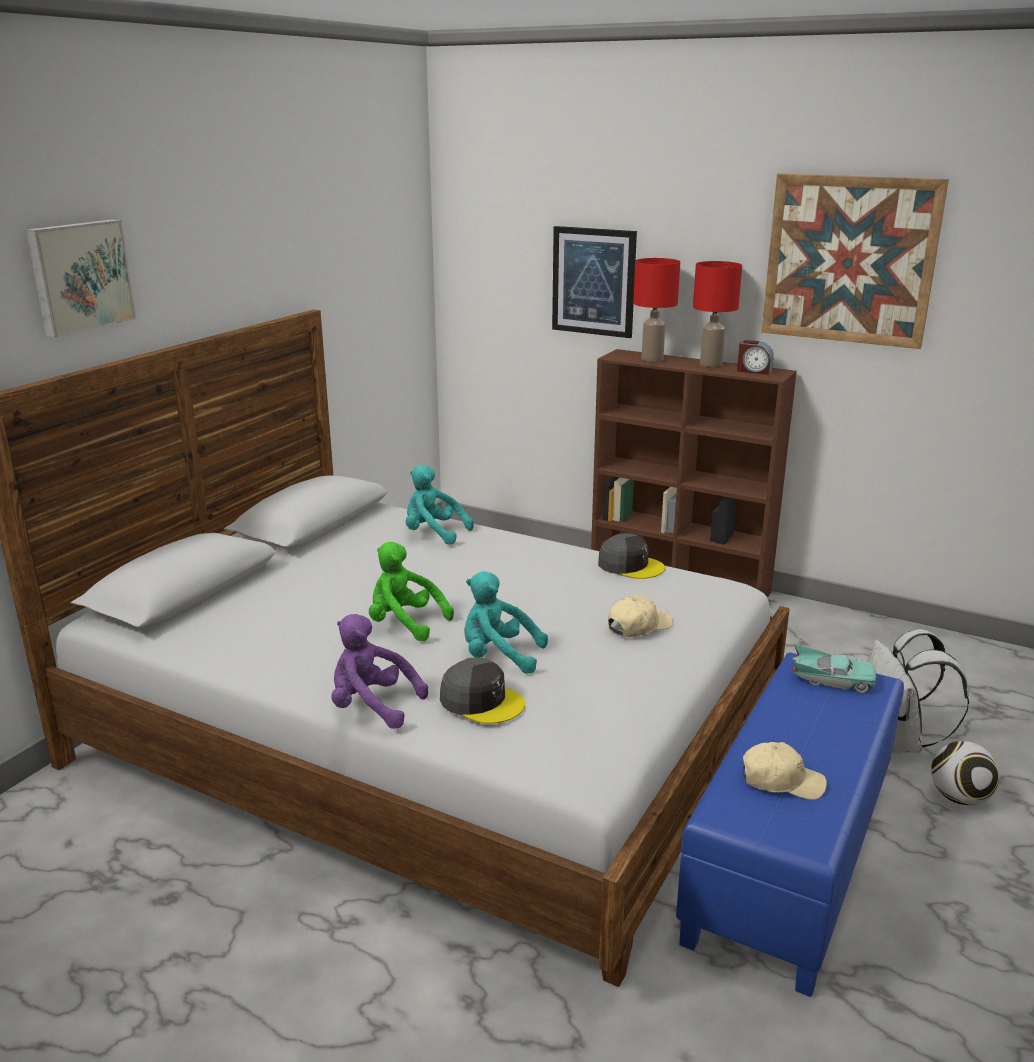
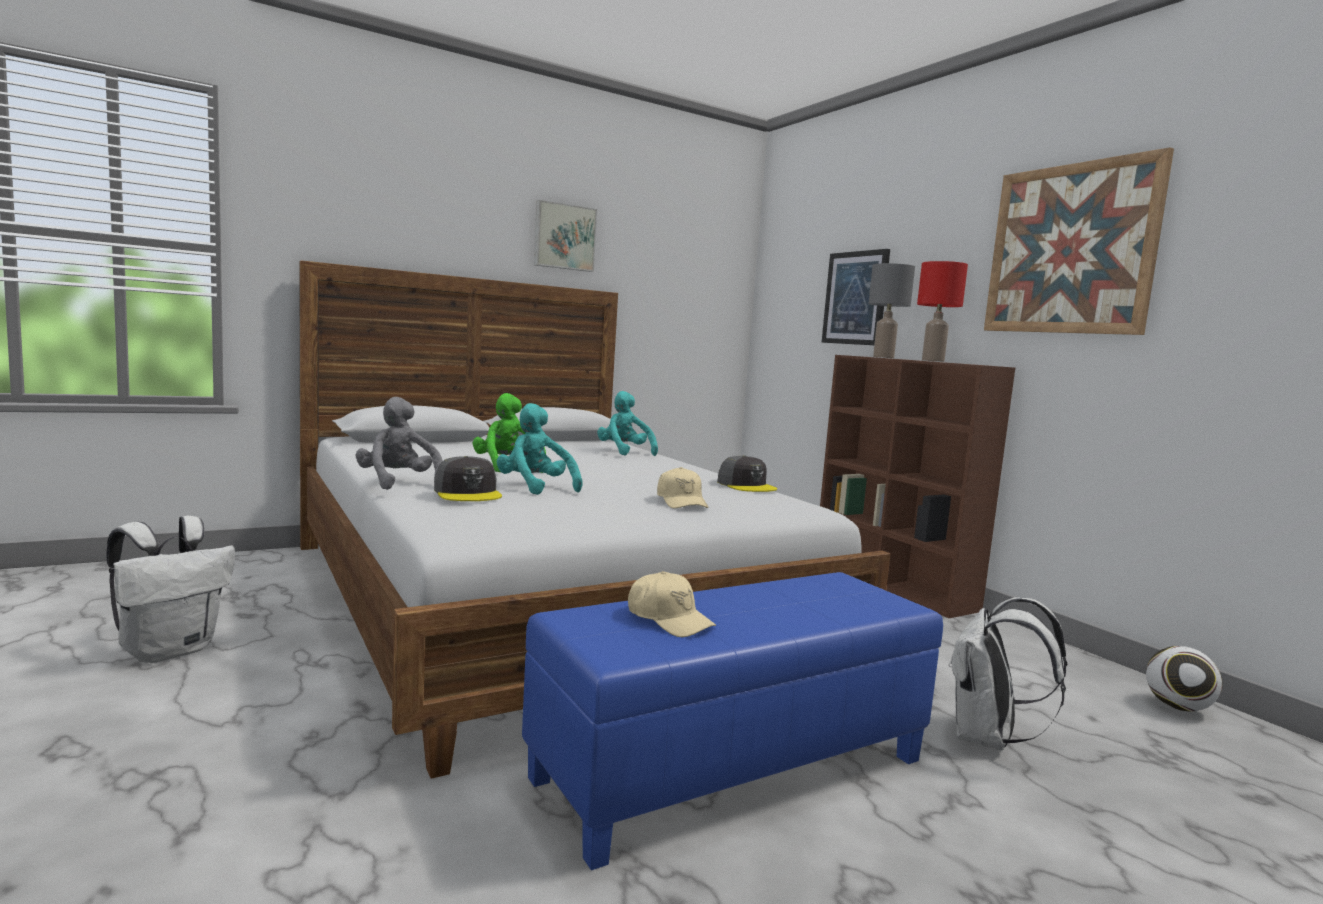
camera: 30 degrees right, 15 degrees down
(80, 276) = (409, 209): picture -> picture (564, 237)
(169, 986) = (170, 650): none -> white backpack
(372, 706) = (398, 483): purple plush toy -> grey plush toy
(638, 626) = (681, 502): beige cap -> beige cap turned 75 degrees clockwise
(652, 359) = (884, 357): red table lamp -> grey table lamp
(754, 371) = (967, 363): alarm clock -> none
(831, 680) = (851, 592): turquoise toy car -> none
(960, 798) = (1013, 804): football -> football (1178, 707)

